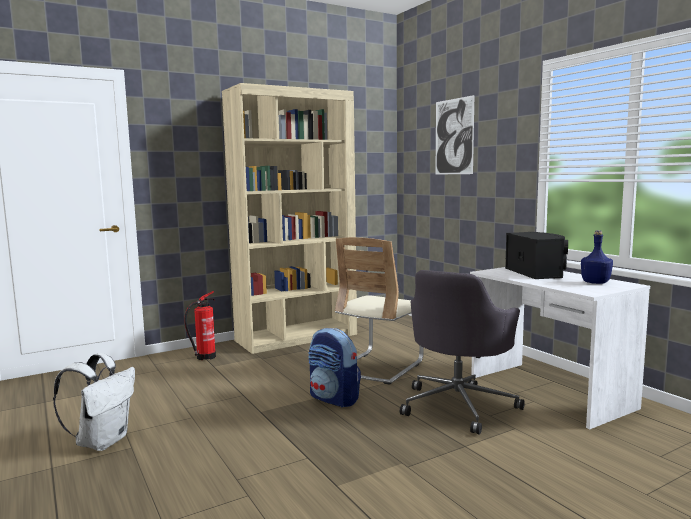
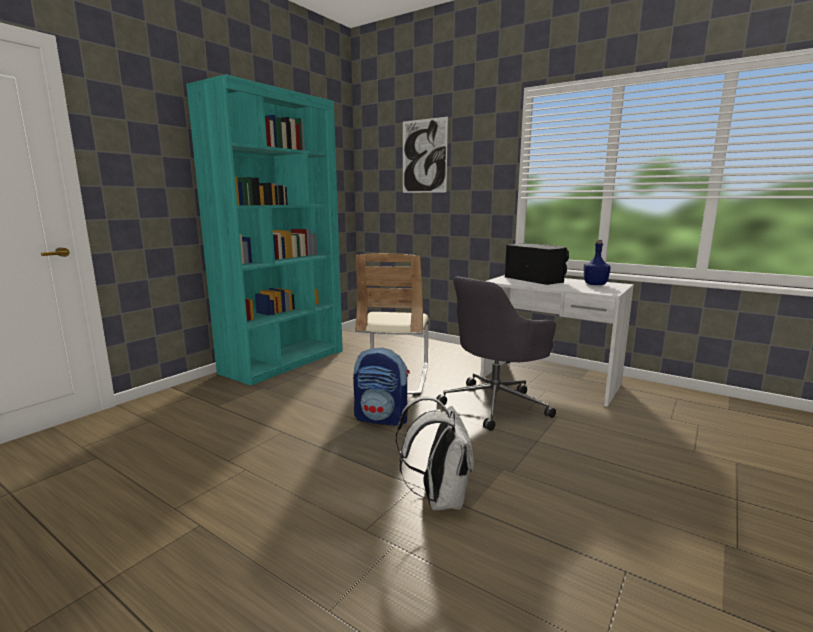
camera: 25 degrees left, 5 degrees up
(102, 441) = (151, 527): white backpack -> white backpack (438, 498)
(204, 357) = (197, 397): fire extinguisher -> none
(297, 337) = (284, 361): beige bookcase -> turquoise bookcase
(459, 405) = (496, 404): grey office chair -> grey office chair turned 45 degrees clockwise

